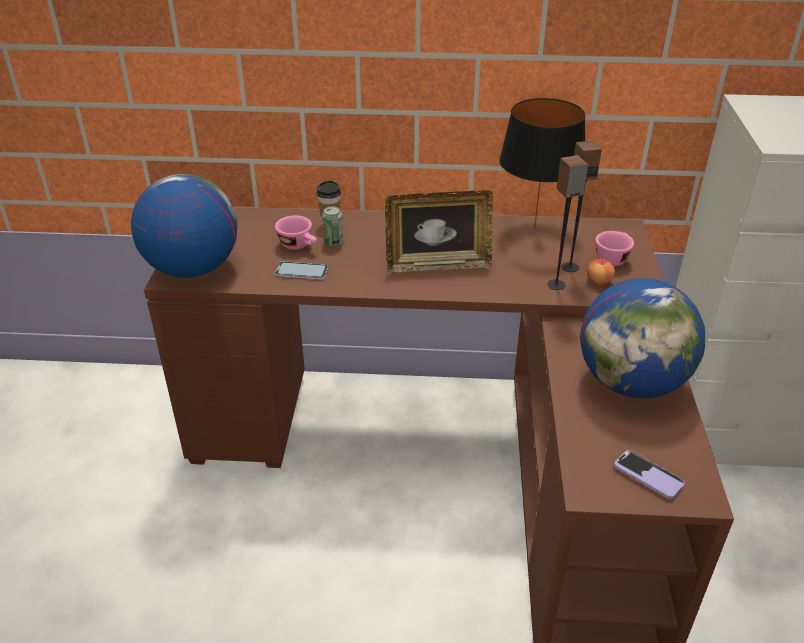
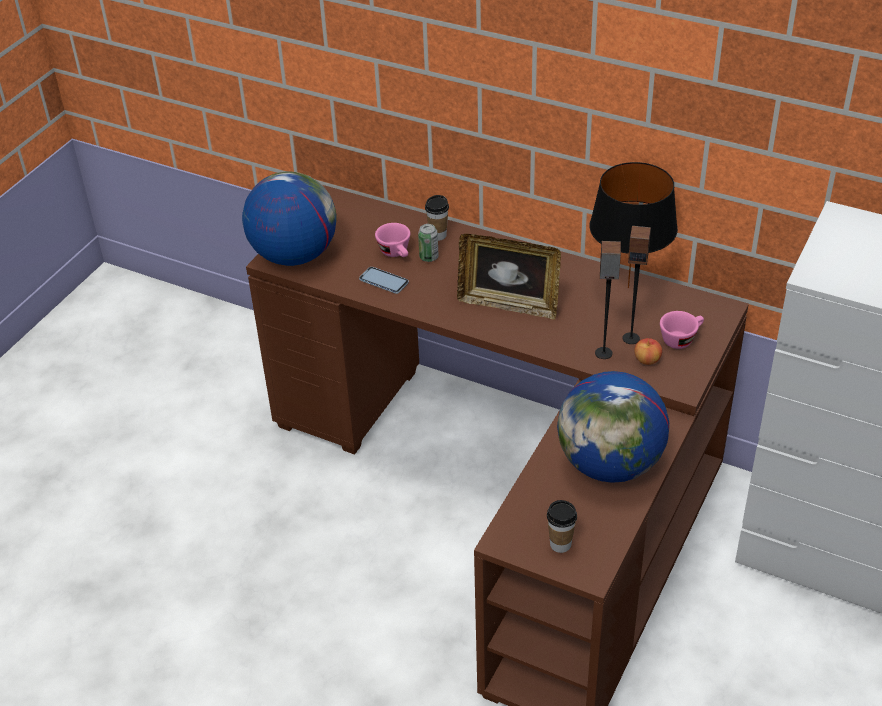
camera: 25 degrees right, 5 degrees up
(648, 475) = (560, 544): phone -> cup

